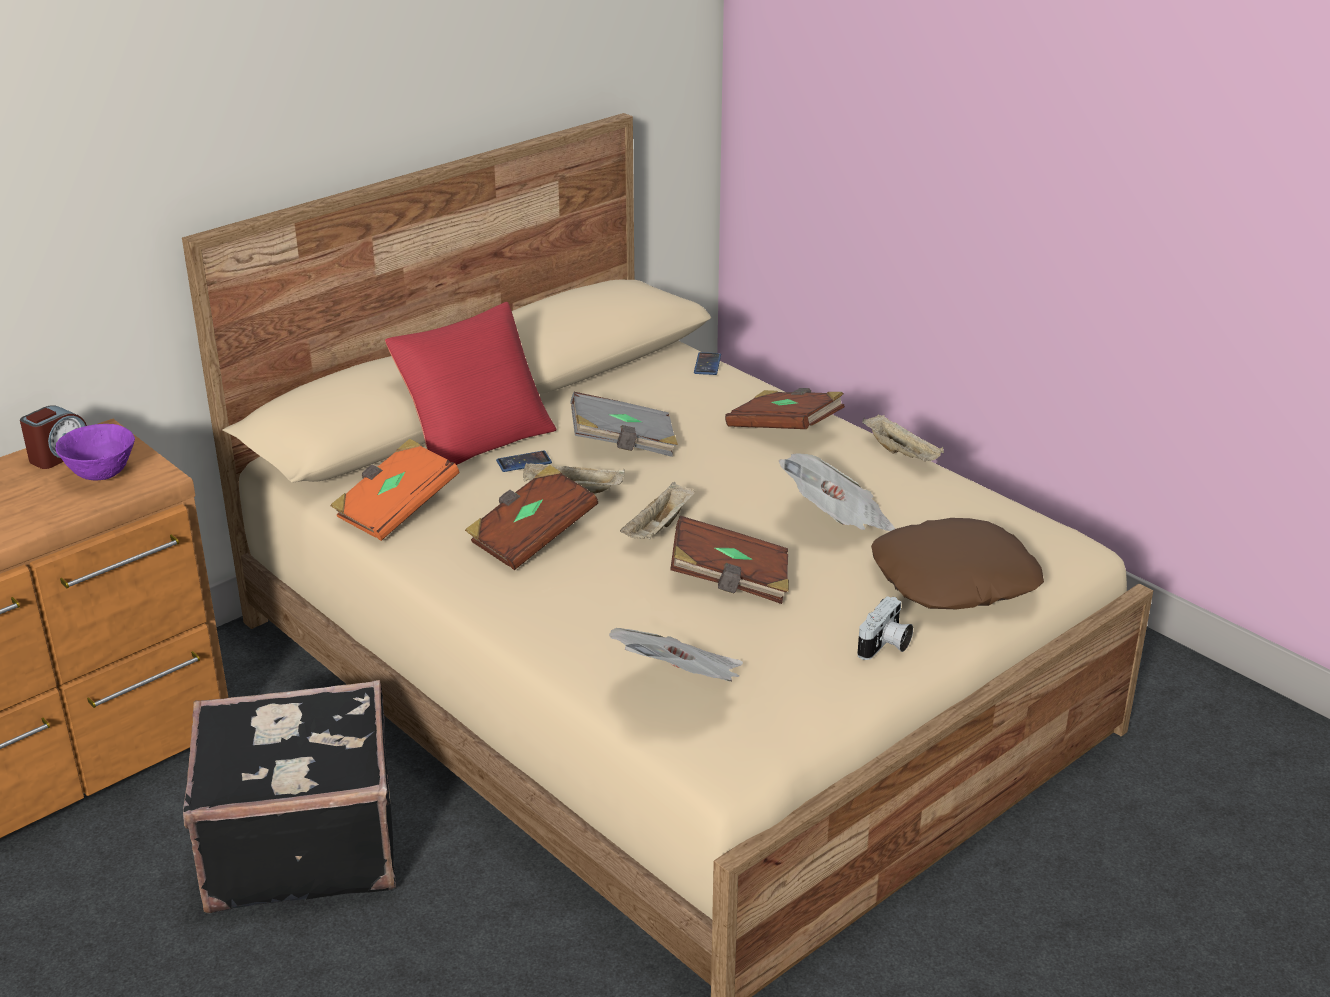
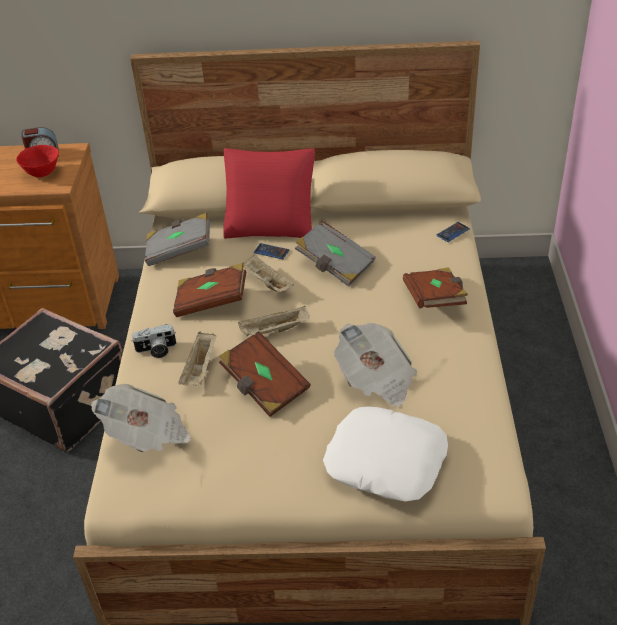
camera: 45 degrees right, 10 degrees up
(101, 474) = (42, 173): purple bowl -> red bowl
(396, 510) = (179, 251): orange book -> grey book
(885, 646) = (282, 480): camera -> camera (156, 350)
(902, 453) = (482, 354): beige tray -> beige tray (200, 369)
(954, 578) = (386, 460): brown pillow -> white pillow

